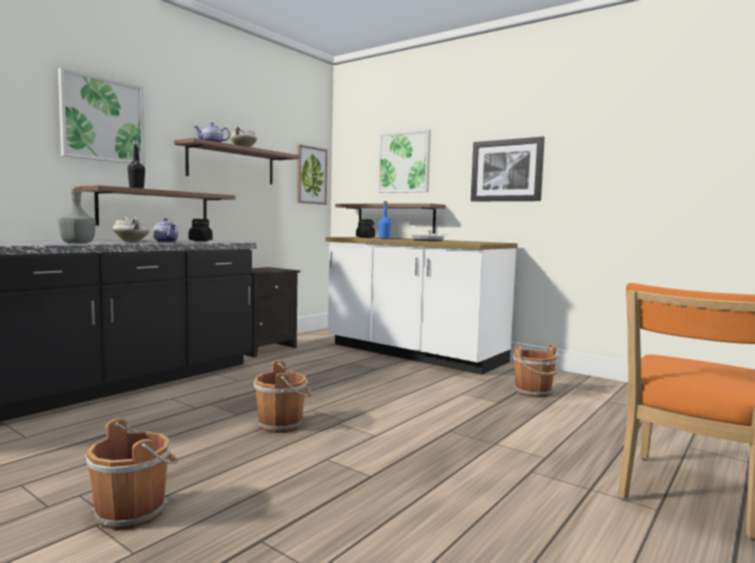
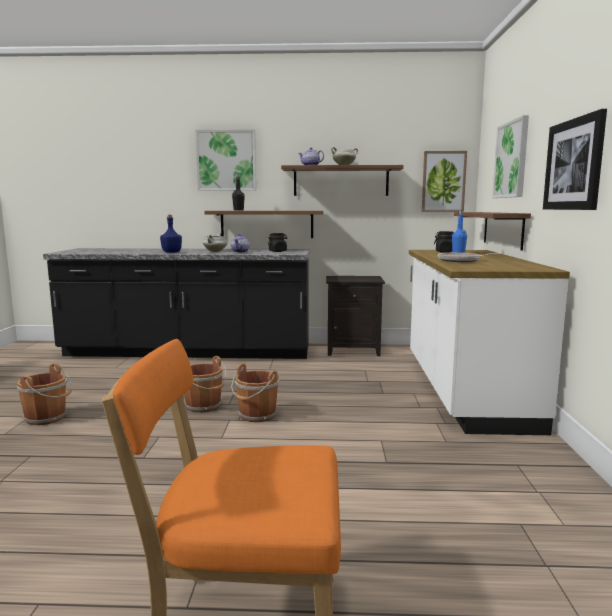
camera: 55 degrees right, 5 degrees up
(77, 243) = (171, 252): grey bottle -> blue bottle
(534, 392) = (458, 472): brown bucket -> brown bucket (256, 415)

